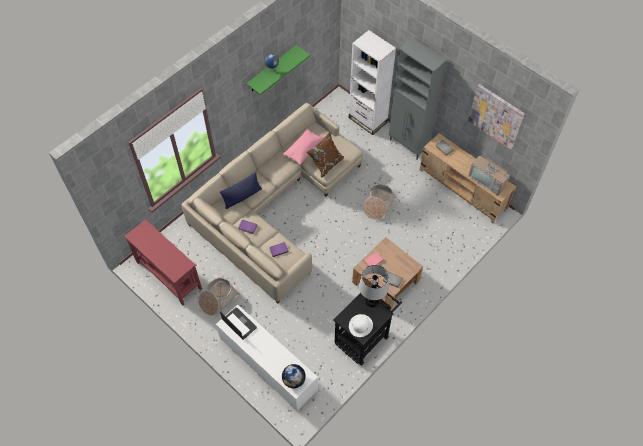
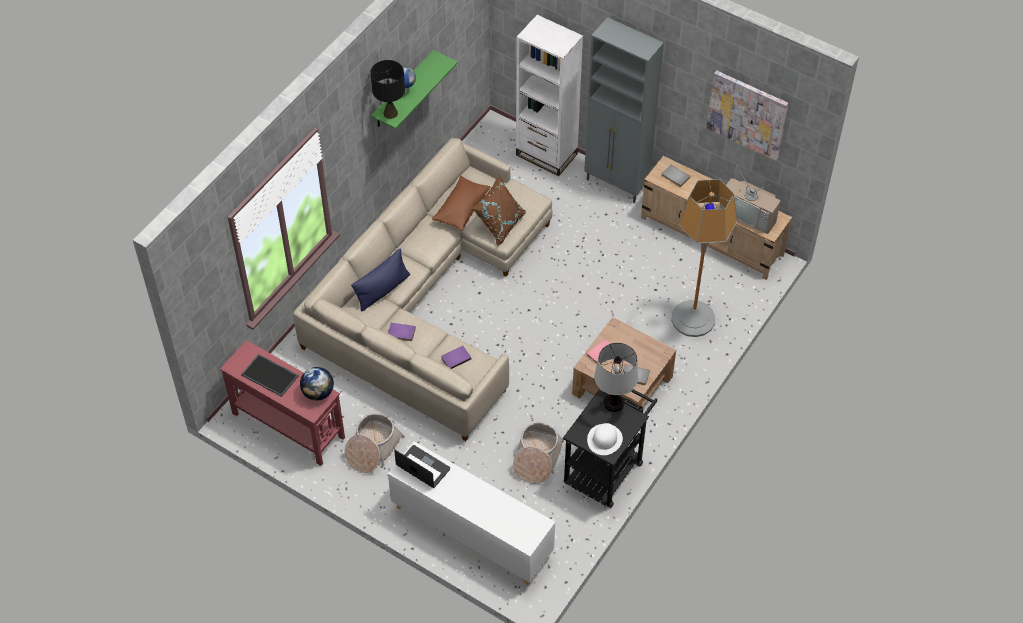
camera: 10 degrees left, 5 degrees down
(155, 245) = (271, 375): none -> tray
(259, 83) = (390, 113): none -> black table lamp
(294, 380) = (521, 531): globe -> globe (318, 393)
(303, 150) = (461, 209): pink pillow -> brown pillow
(378, 205) = (588, 278): basket -> basket (536, 458)
(440, 243) = (693, 319): none -> floor lamp

